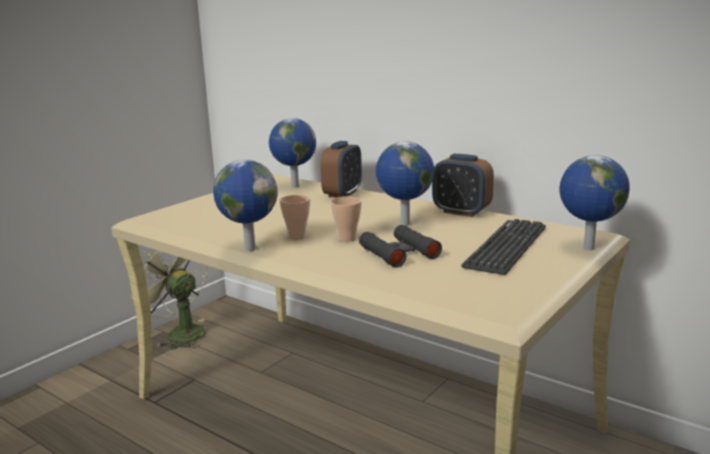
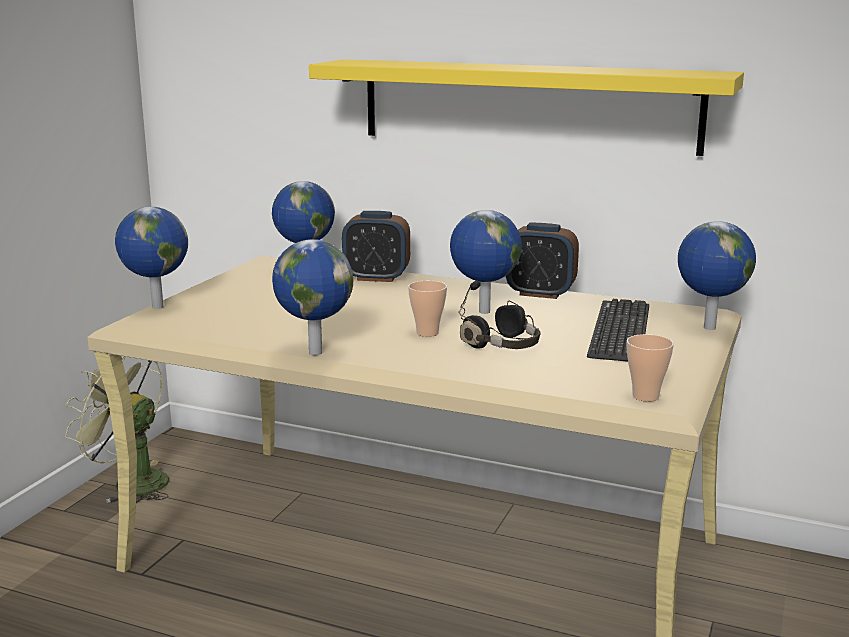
camera: 15 degrees left, 0 degrees up
(169, 208) = (156, 307): none -> globe
(297, 236) = (362, 333): cup -> cup (645, 396)
(342, 194) = (376, 278): alarm clock -> alarm clock turned 90 degrees clockwise
(399, 253) = (503, 346): black binoculars -> black headphones
(457, 57) = (527, 105): none -> yellow shelf

